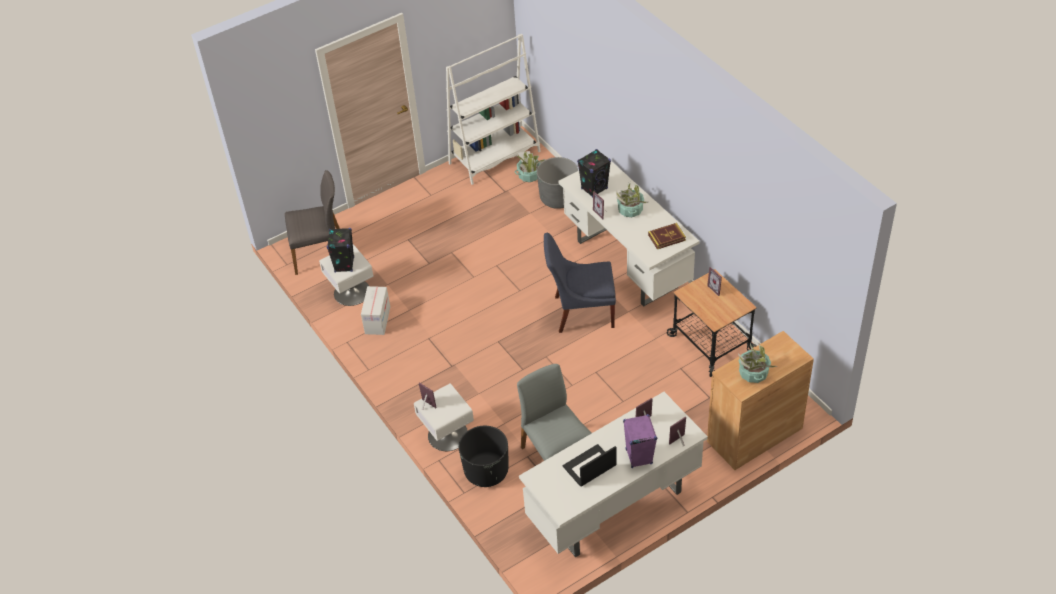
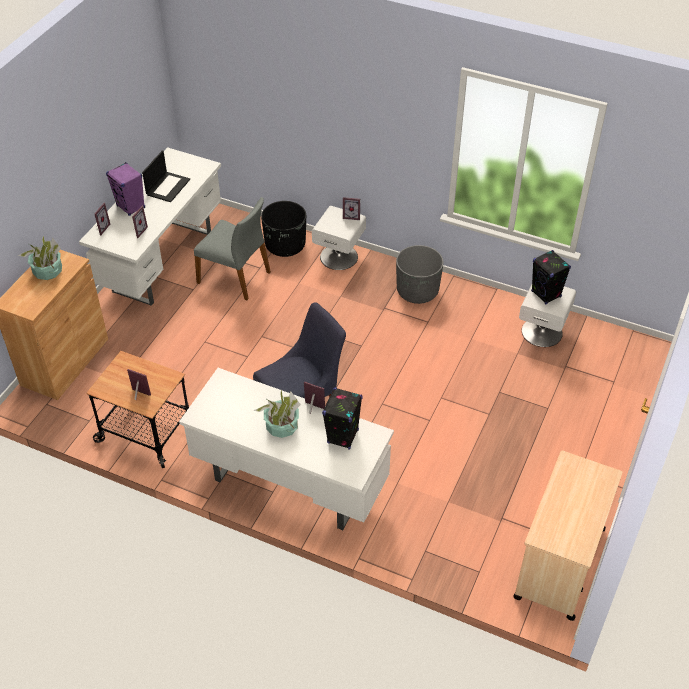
camera: 145 degrees right, 0 degrees up
(320, 253) = (616, 355): grey chair -> none
(377, 320) = (490, 317): cardboard box -> none
(495, 157) = (559, 563): white bookcase -> beige cart
(529, 175) = (493, 555): potted plant -> none
(558, 198) = (432, 538): grey planter -> grey planter (417, 291)
(666, 237) = (218, 409): book -> none

